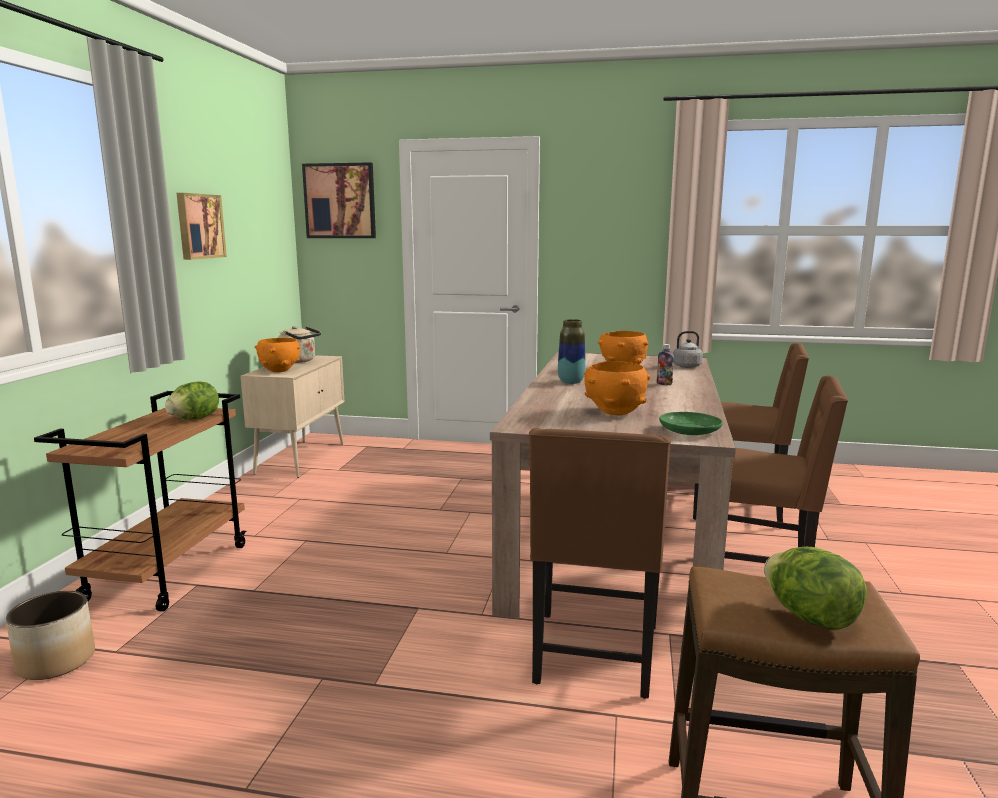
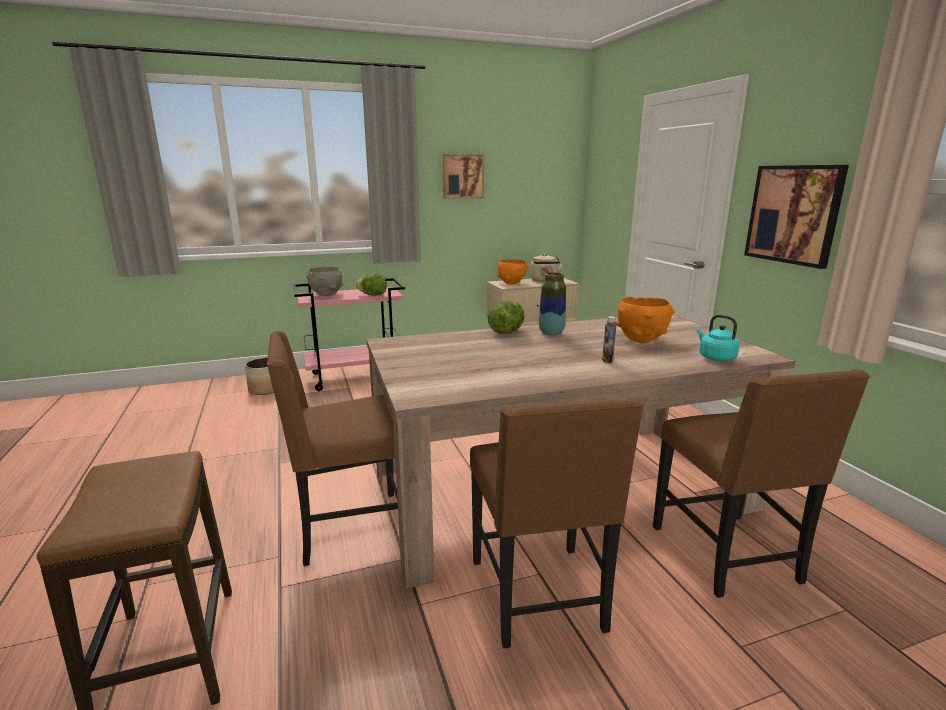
camera: 60 degrees right, 5 degrees up
(116, 439) = (326, 294): none -> grey bowl
(168, 571) = (356, 377): brown cart -> pink cart
(340, 201) = (606, 155): picture -> picture (793, 214)
(614, 412) = (465, 359): orange bowl -> none
(685, 366) = (715, 357): grey kettle -> turquoise kettle
(689, 431) = (433, 388): green plate -> none
(810, 617) = (106, 501): lettuce -> lettuce (506, 332)

